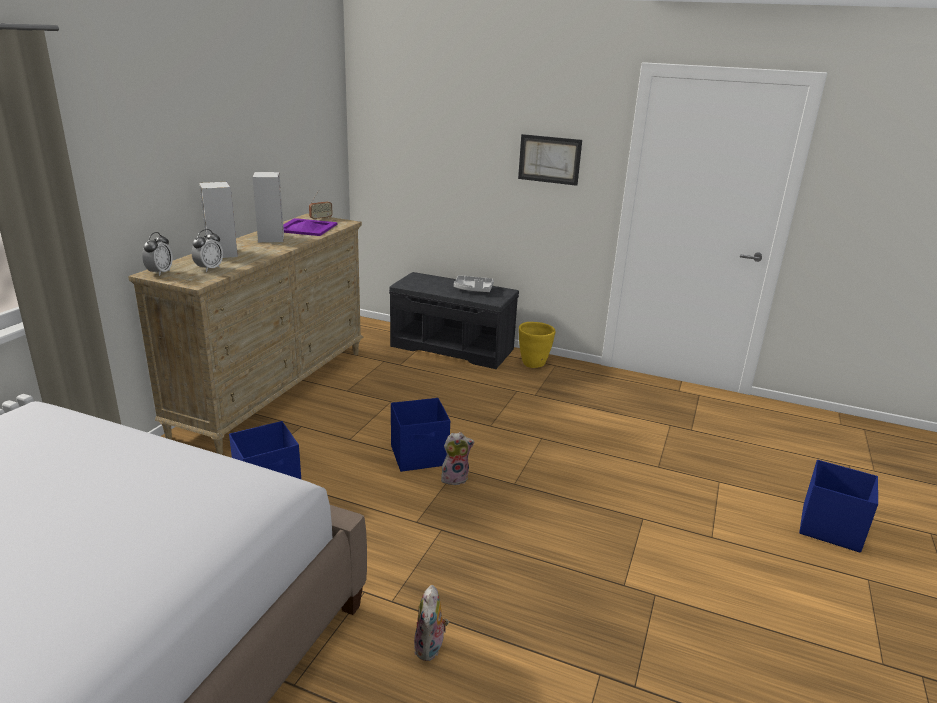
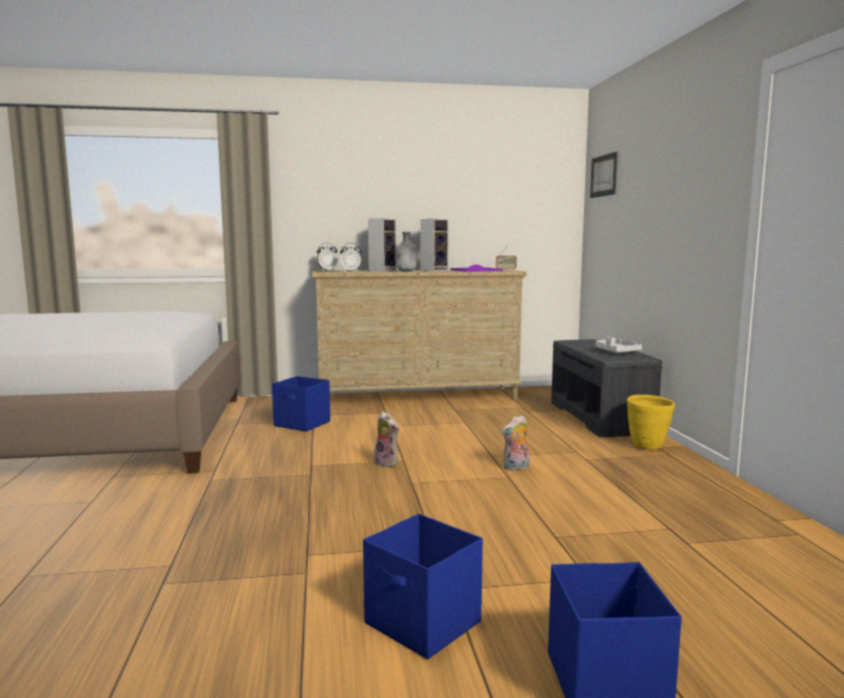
camera: 60 degrees right, 15 degrees down
(266, 251) = (406, 271): none -> grey bottle
(420, 456) = (401, 447): blue storage box -> blue storage box (423, 624)
(430, 648) = (168, 501): plush toy -> plush toy (516, 468)
(549, 159) = (691, 203): picture -> picture (604, 175)

